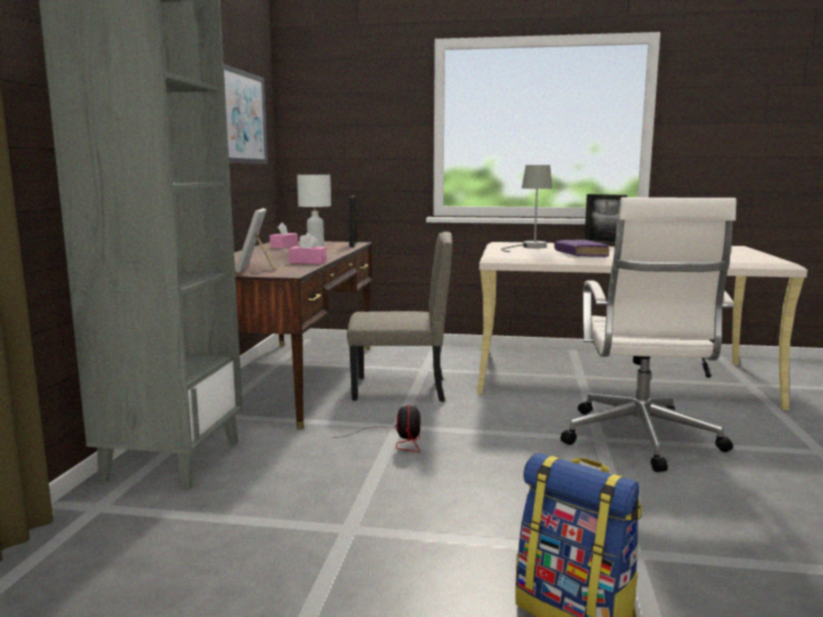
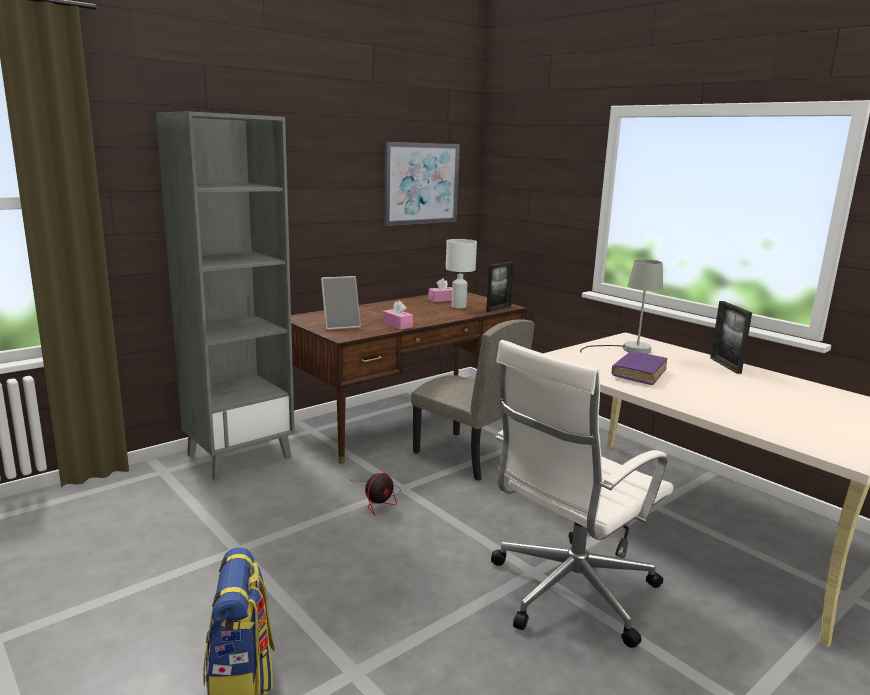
camera: 40 degrees right, 5 degrees up
(255, 269) = (340, 326): picture frame -> picture frame turned 150 degrees counterclockwise

